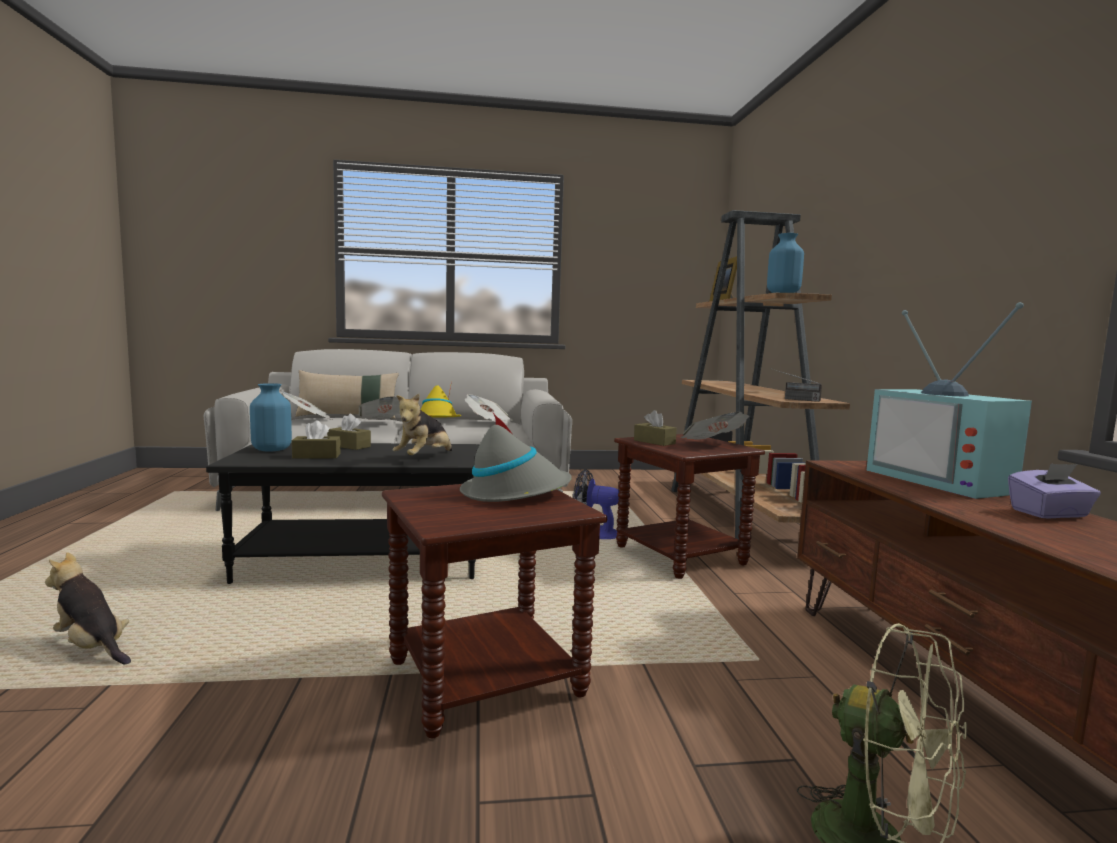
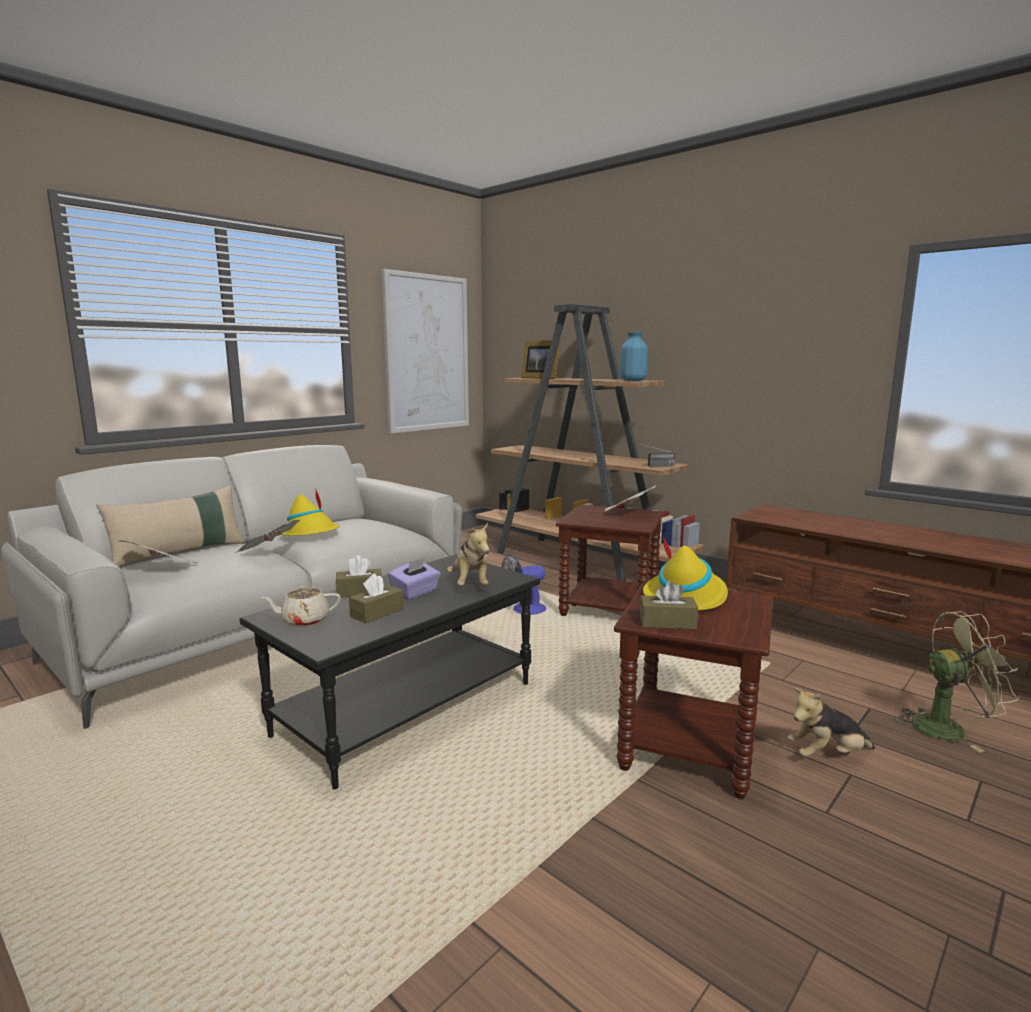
camera: 40 degrees left, 5 degrees up
(92, 647) = (364, 913): plush toy -> plush toy (827, 755)
(272, 450) = (304, 620): blue vase -> beige teapot
(489, 423) = (367, 527): newspaper -> none
(515, 493) = (685, 596): grey hat -> yellow hat
(648, 284) = (427, 353): none -> picture
(654, 442) = (592, 520): brown tissue box -> brown tissue box (667, 623)
(943, 481) = (819, 518): television -> none
(1049, 514) = (899, 530): purple tissue box -> purple tissue box (415, 593)

